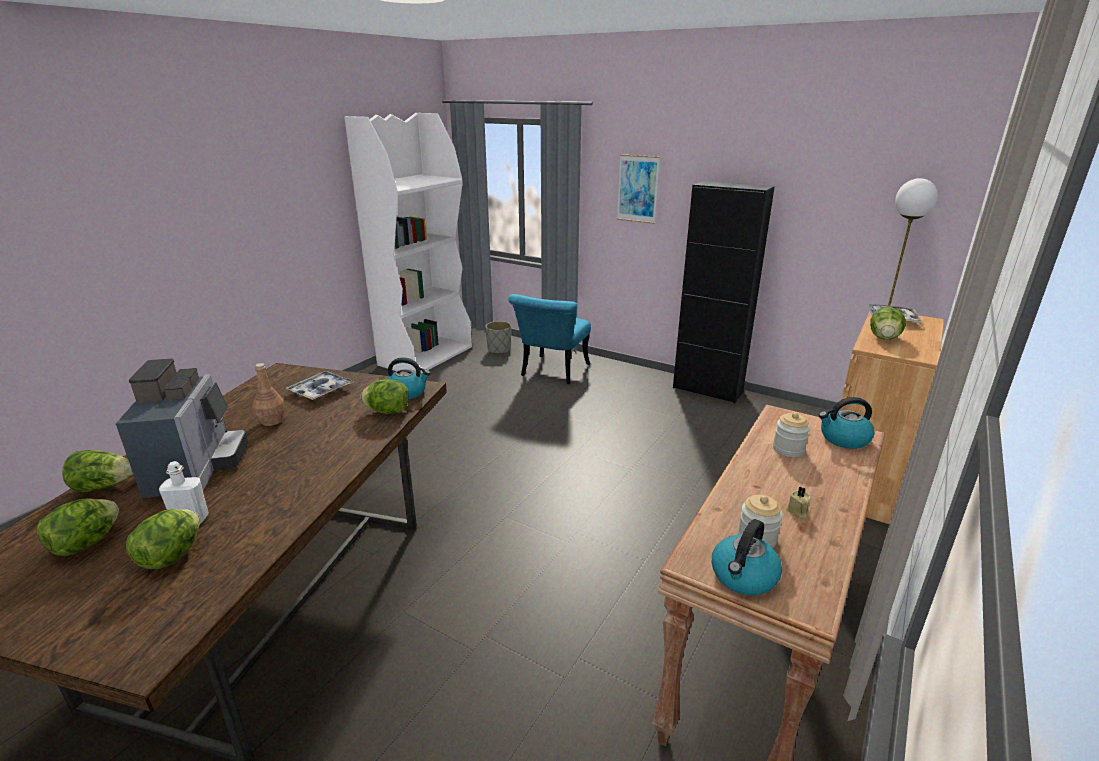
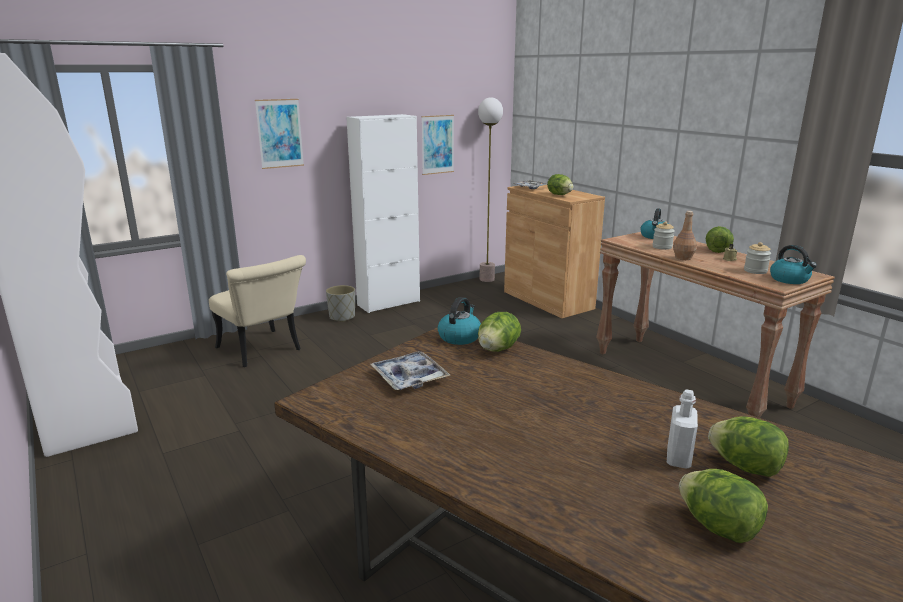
camera: 65 degrees left, 5 degrees down
(104, 486) = (581, 528): lettuce -> lettuce (716, 250)
(197, 468) = (565, 457): coffee machine -> none
(272, 421) = (469, 409): brown bottle -> brown bottle (683, 258)
(499, 350) = (159, 365): grey planter -> grey planter (342, 317)
(552, 373) = (263, 351): turquoise chair -> beige chair
(707, 390) = (388, 303): black cabinet -> white cabinet
(824, 230) = (437, 144): none -> picture

